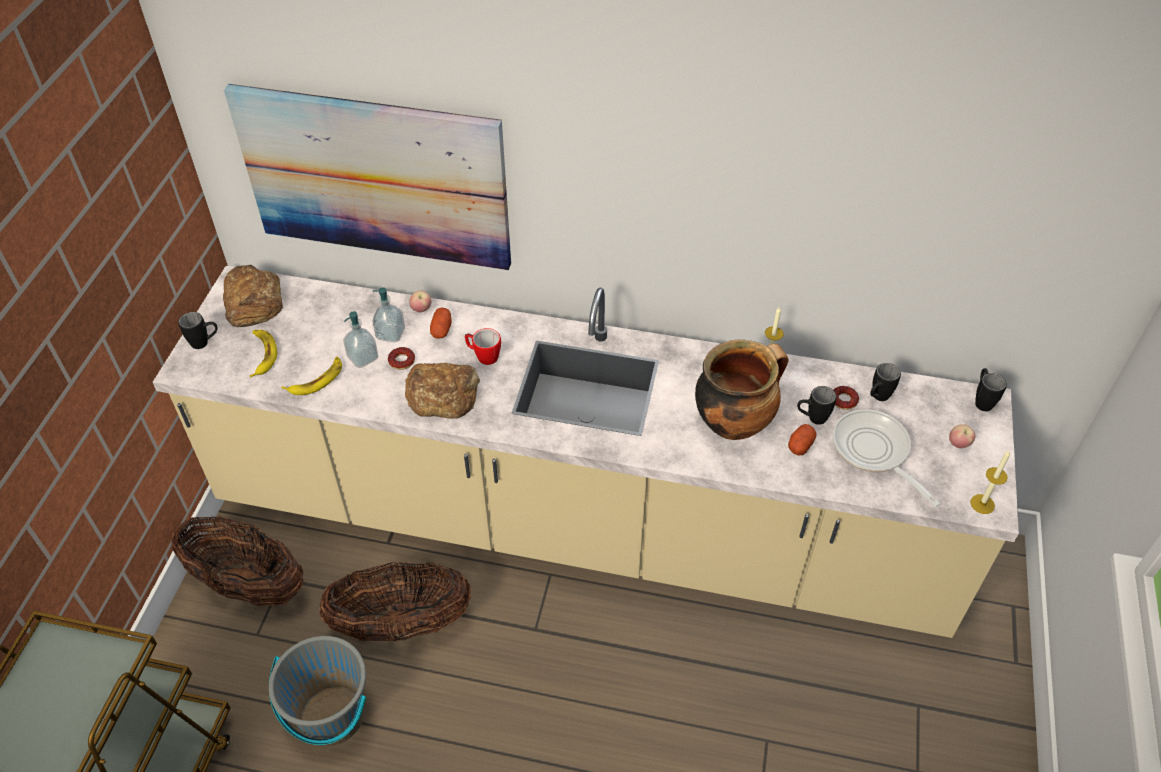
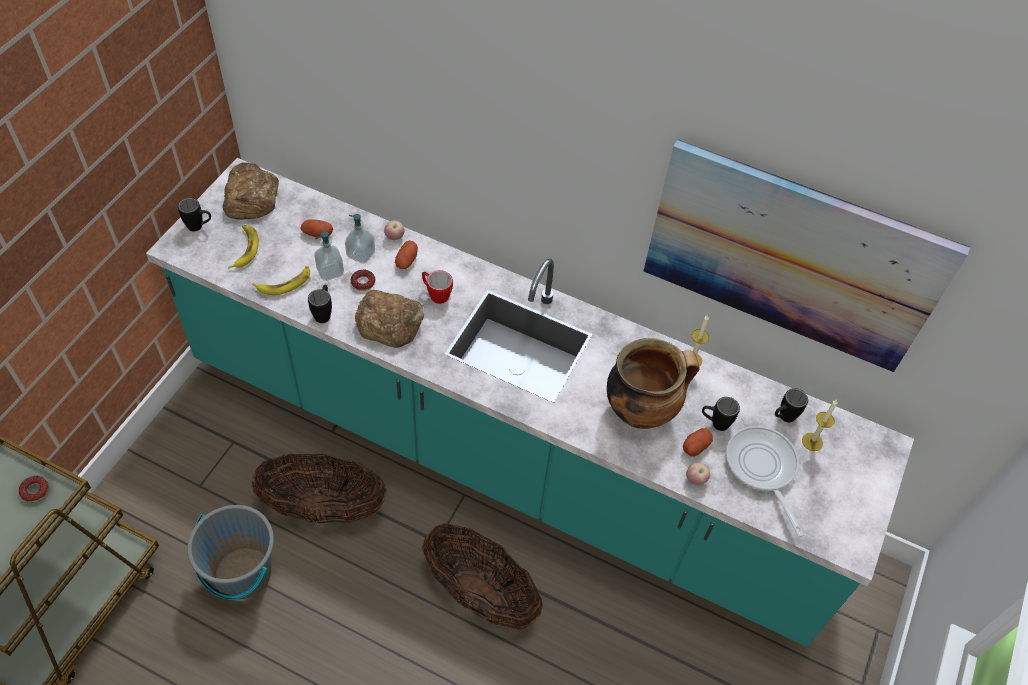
camera: 10 degrees right, 5 degrees up
(248, 584) = (204, 439): basket -> basket (480, 593)
(337, 323) = (317, 233): none -> potato
(376, 177) = (370, 114): picture -> picture (791, 256)
(580, 525) = (504, 456): beige counter -> turquoise counter
(843, 400) = (750, 413): donut -> donut (35, 491)
(958, 444) = (844, 480): apple -> apple (695, 479)
(981, 400) = (882, 443): black mug -> black mug (324, 312)
(982, 504) = (847, 543): candle -> candle (812, 442)

